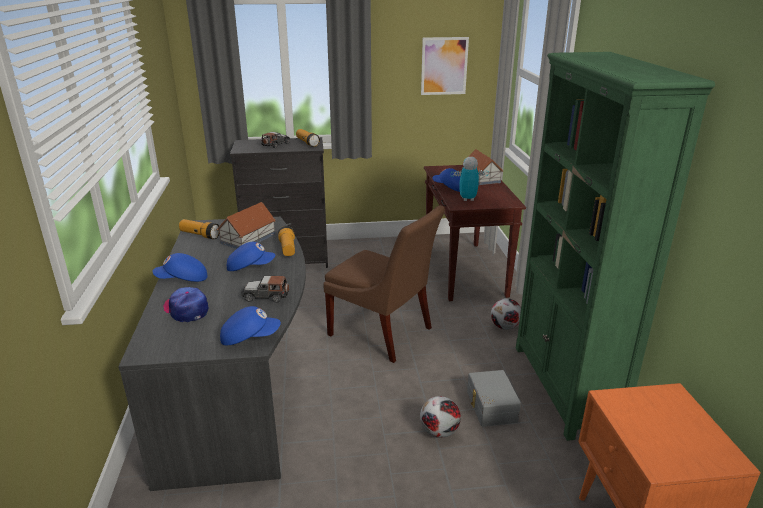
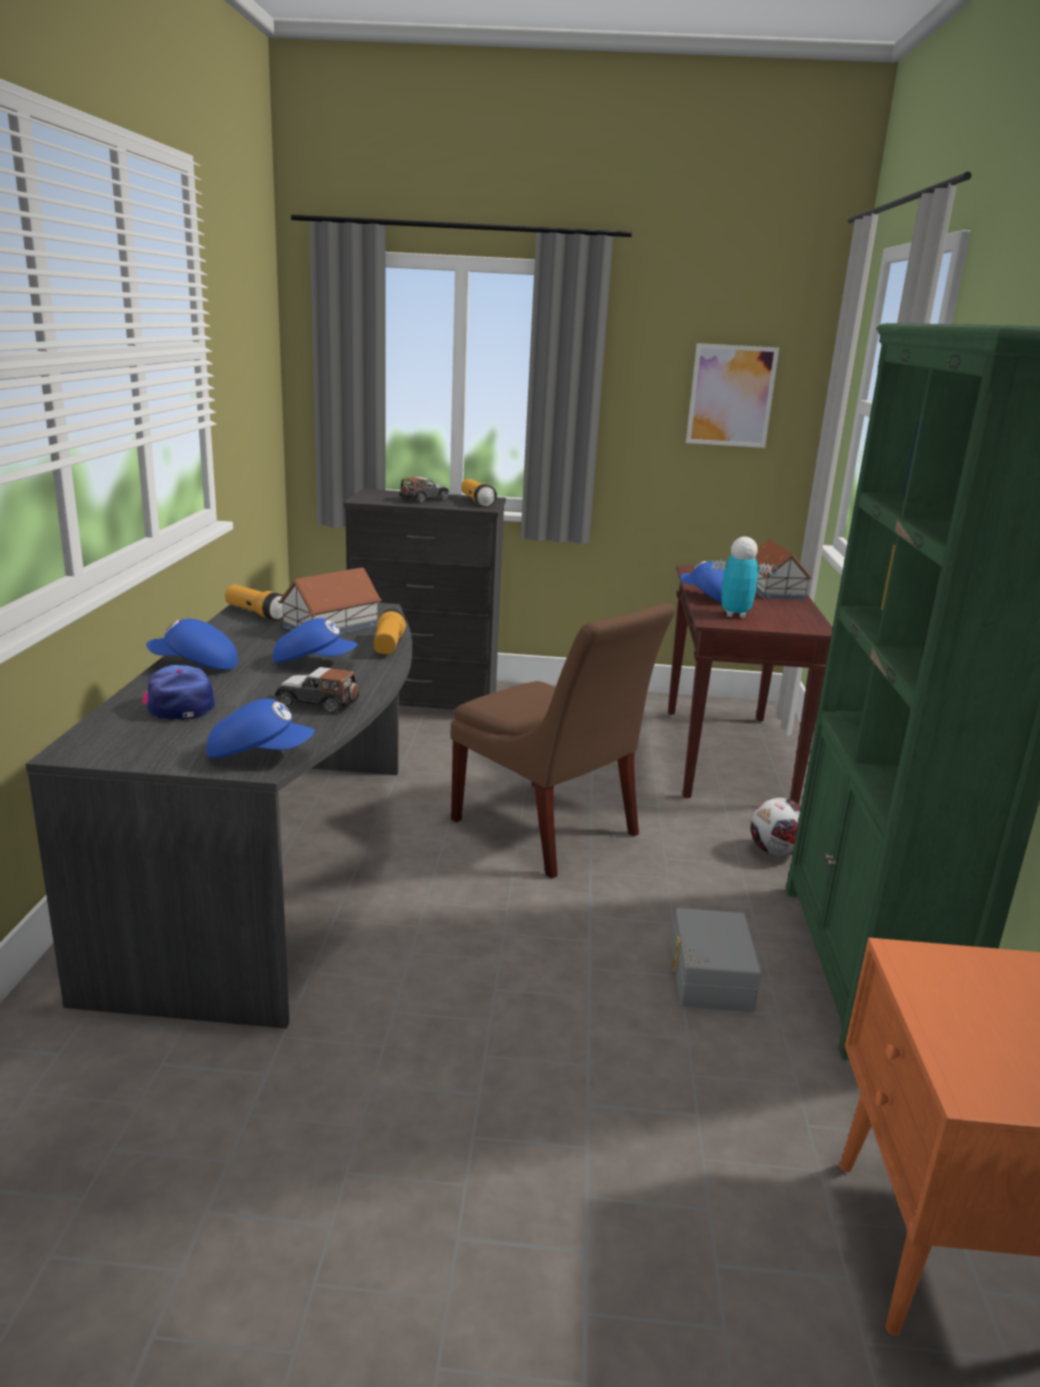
camera: 10 degrees right, 5 degrees down
(439, 432) = (598, 1003): football -> none

